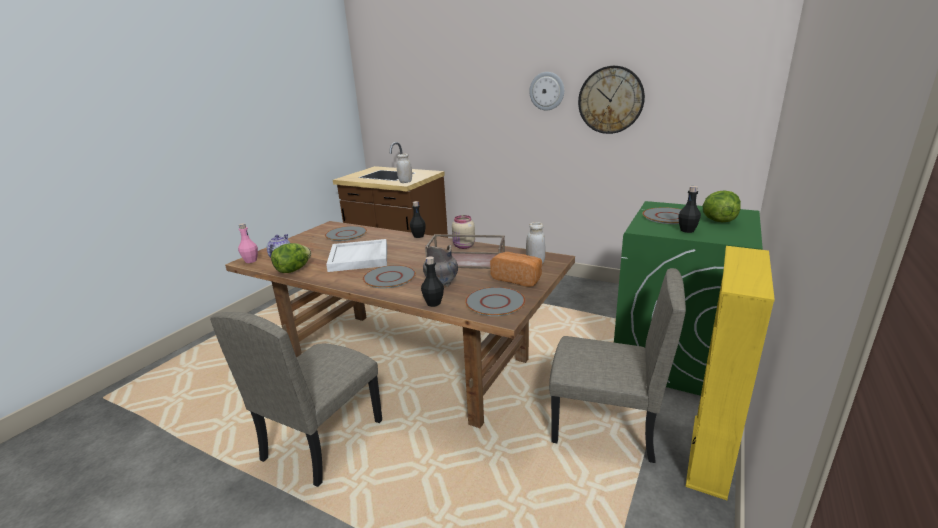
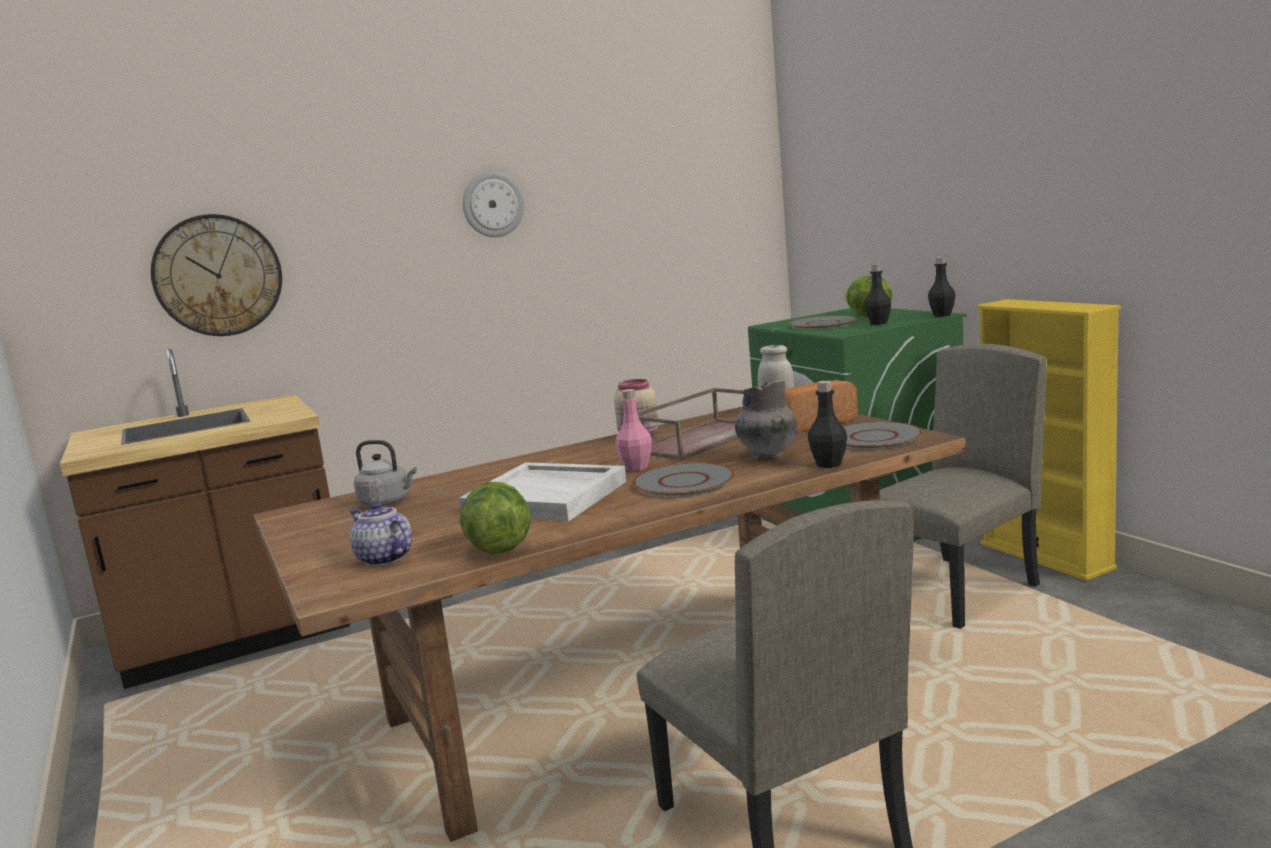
camera: 55 degrees left, 10 degrees down
(251, 261) = (344, 588): pink bottle -> pink bottle (636, 467)
(346, 234) = (388, 502): grey plate -> grey kettle
(405, 182) = (286, 415): white jar -> none
(418, 236) = (529, 457): black bottle -> black bottle (942, 315)
(610, 100) = (595, 210): wall clock -> wall clock (217, 275)

